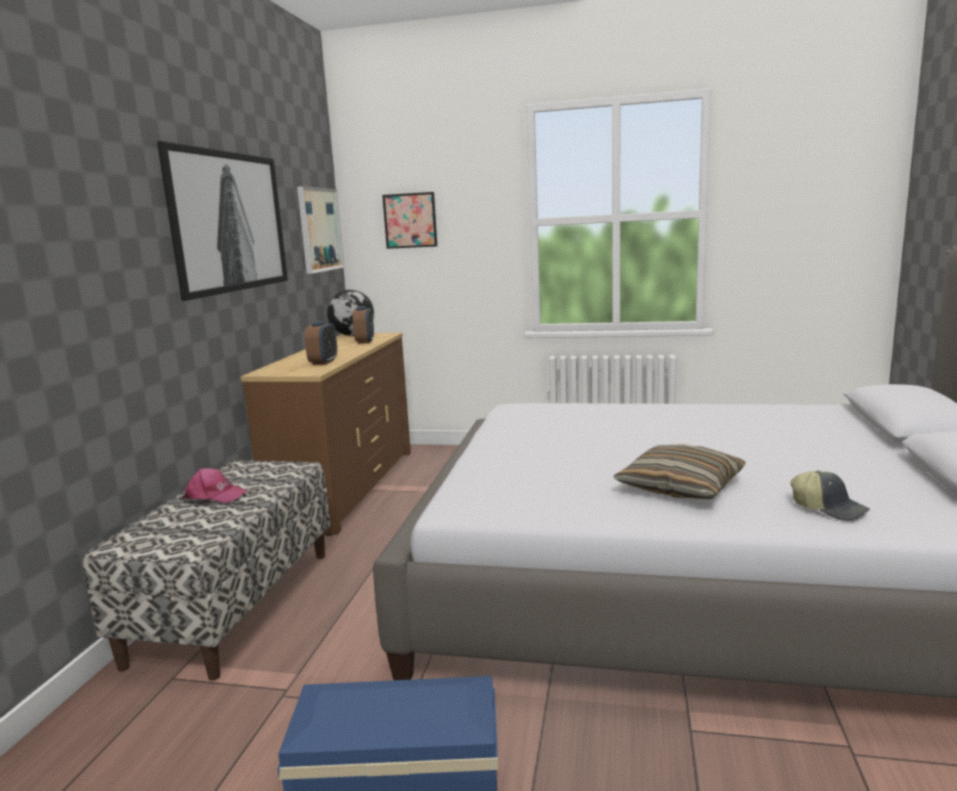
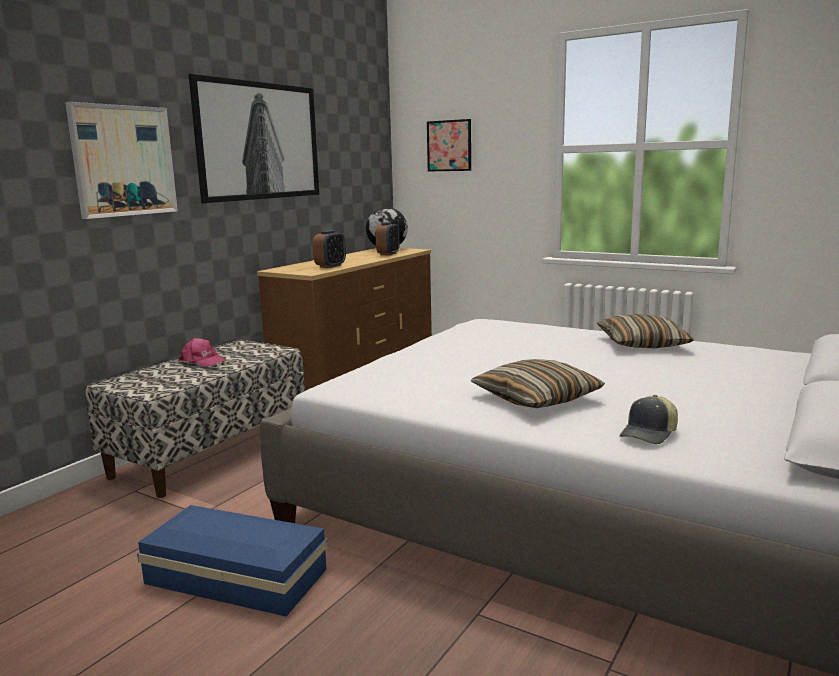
camera: 20 degrees right, 0 degrees up
(319, 230) = (364, 152): picture -> picture (123, 161)
(694, 413) = (642, 344): none -> pillow
(829, 508) = (649, 434): cap -> cap turned 60 degrees clockwise

